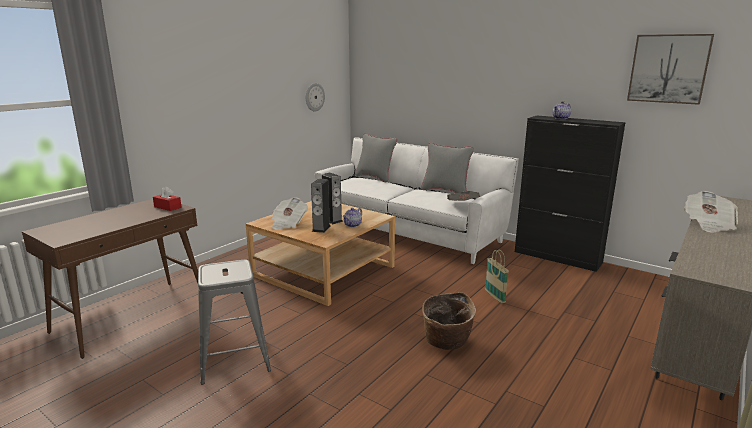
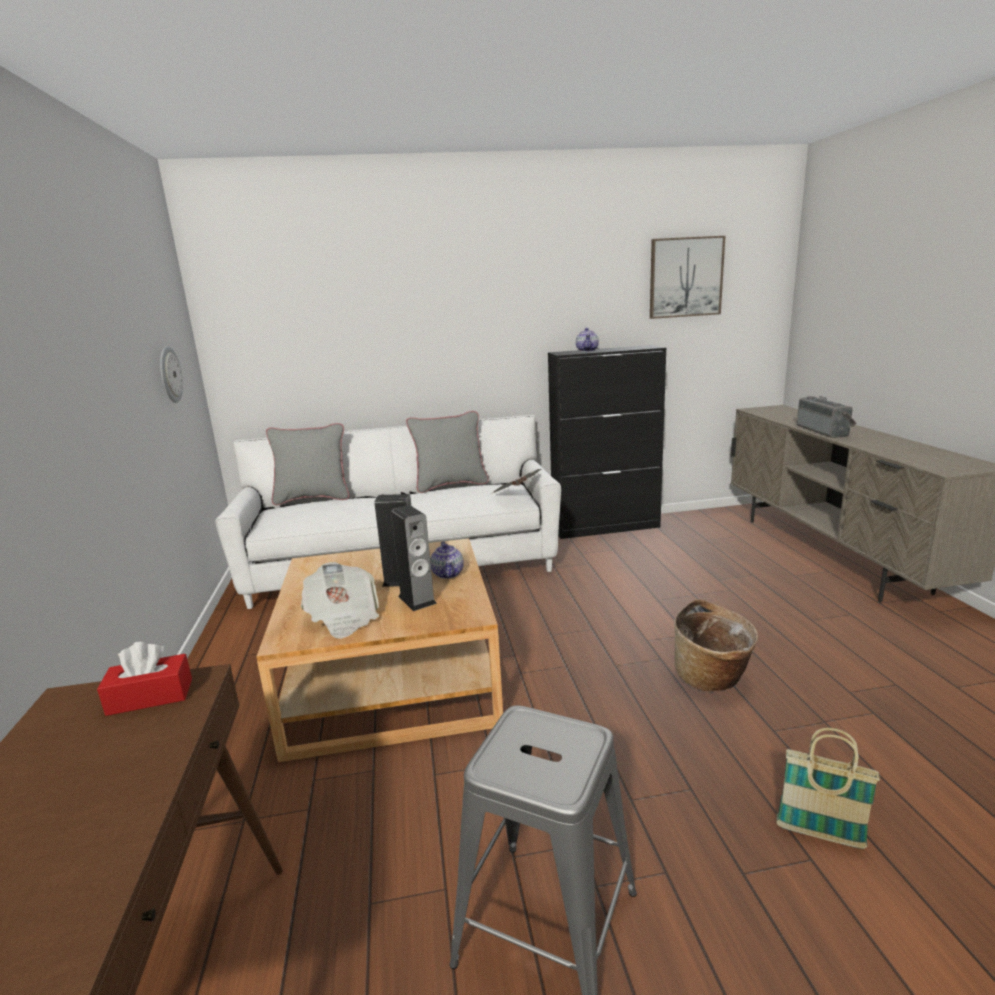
camera: 45 degrees left, 0 degrees up
(494, 296) = (642, 597): basket -> basket (820, 834)
(708, 224) = (824, 431): newspaper -> radio

